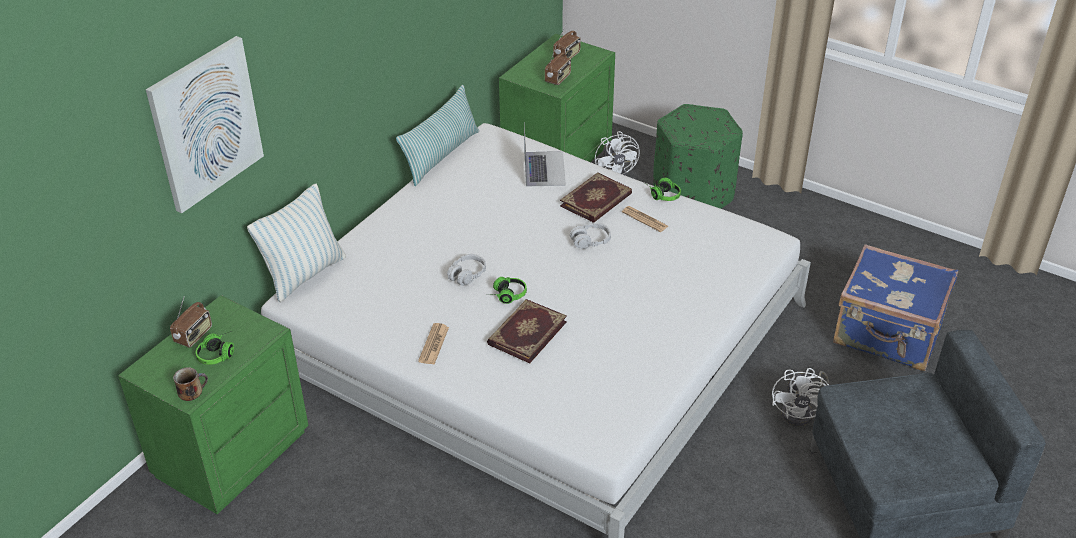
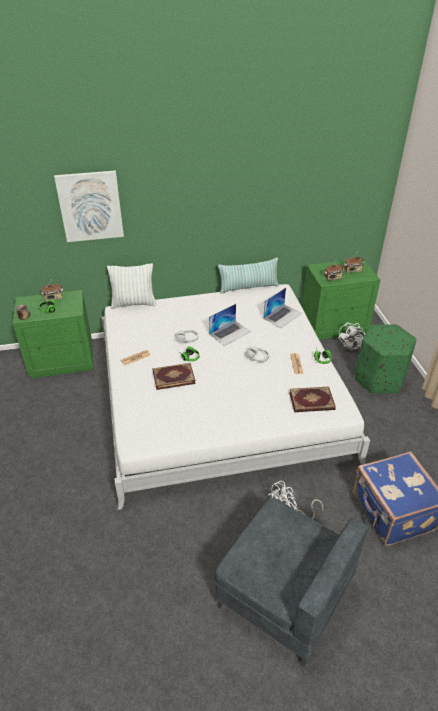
camera: 45 degrees right, 0 degrees up
(510, 230) = (230, 333): none -> laptop
(596, 200) = (286, 343): book -> book (311, 401)

